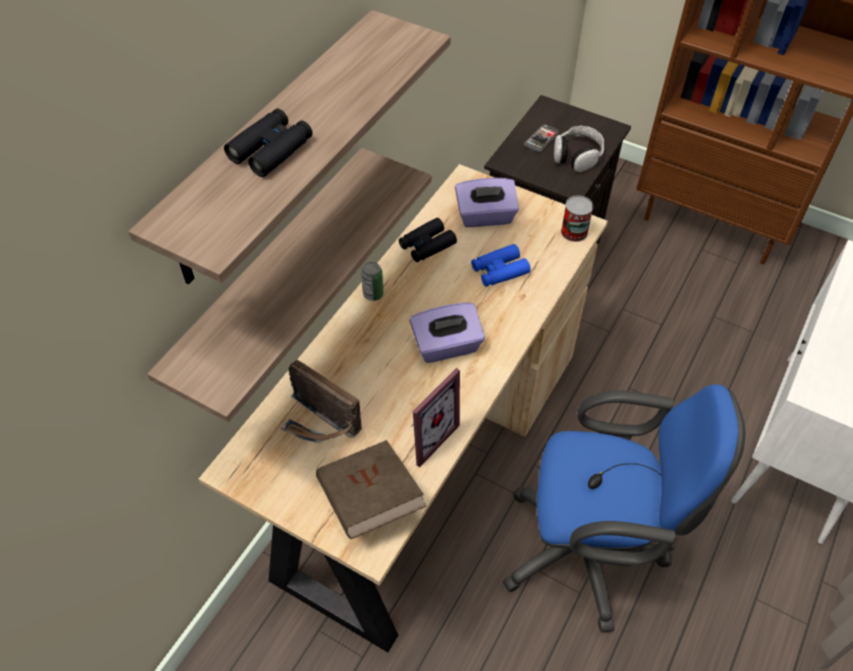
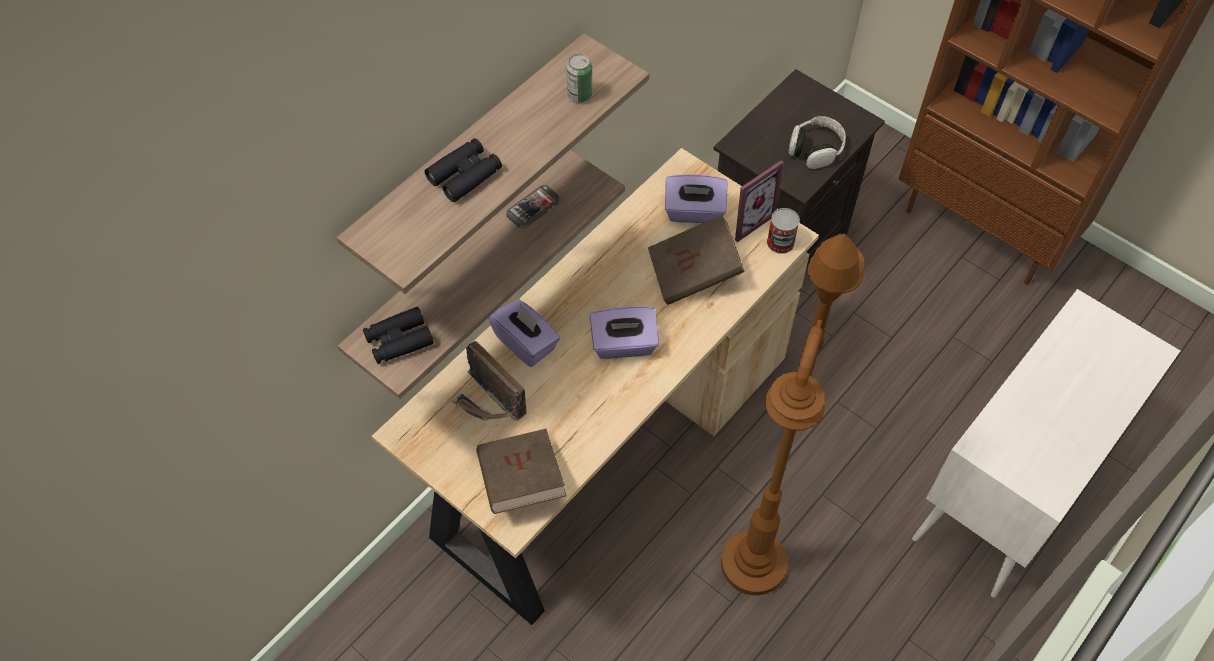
camera: 10 degrees right, 5 degrees up
(347, 359) = (526, 343): none -> purple tissue box
(373, 294) = (564, 280): can -> can (579, 95)
(425, 436) = (584, 429): picture frame -> picture frame (746, 219)
(427, 245) = (628, 235): black binoculars -> black binoculars (399, 340)
(499, 270) = (694, 273): blue binoculars -> brown book
(541, 139) = (782, 124): phone -> phone (533, 208)
(591, 552) = (753, 565): blue office chair -> brown floor lamp

